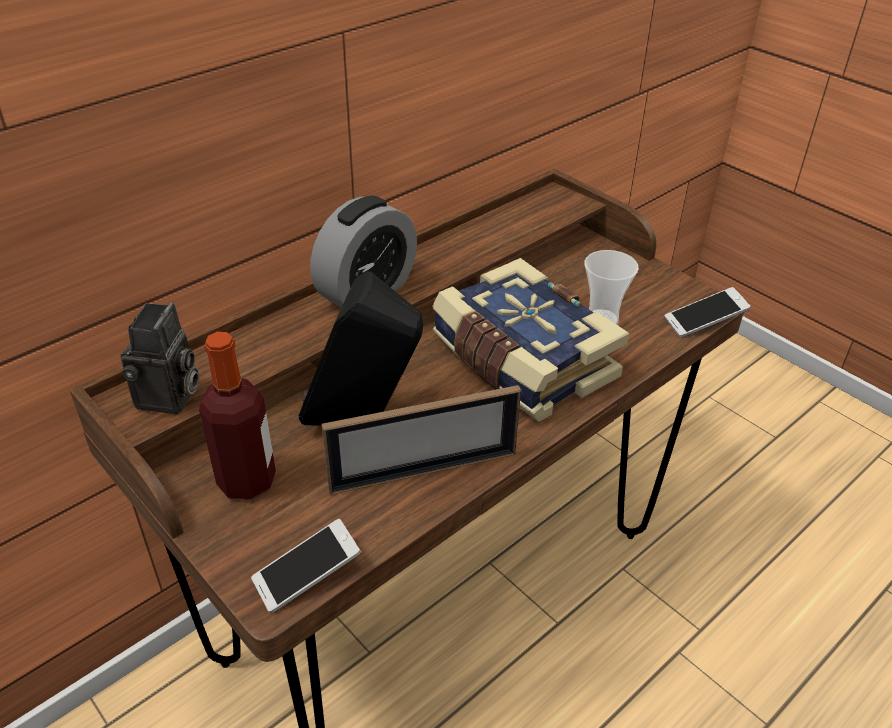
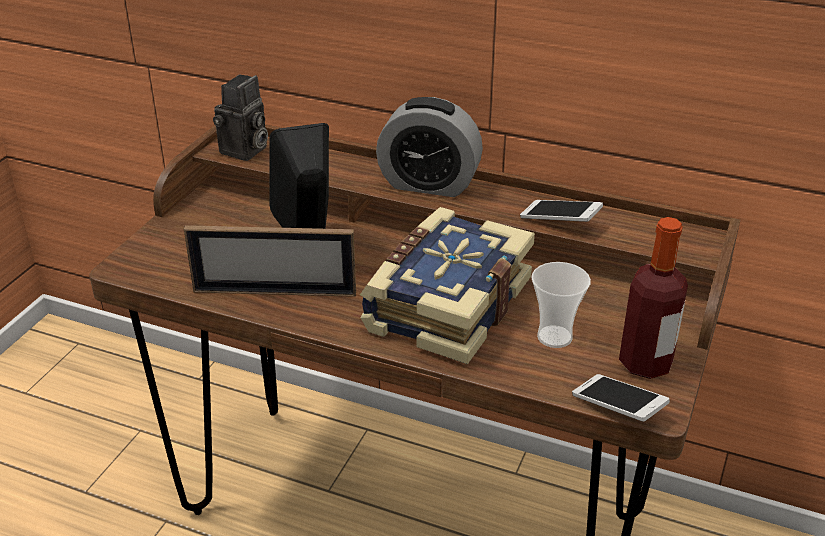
camera: 65 degrees right, 5 degrees down
(169, 398) = (244, 151): camera -> camera turned 45 degrees counterclockwise
(247, 481) = (219, 223): bottle -> bottle (645, 363)
(307, 575) = (148, 274): phone -> phone (560, 221)
(423, 471) = (274, 292): picture frame -> picture frame turned 45 degrees counterclockwise

